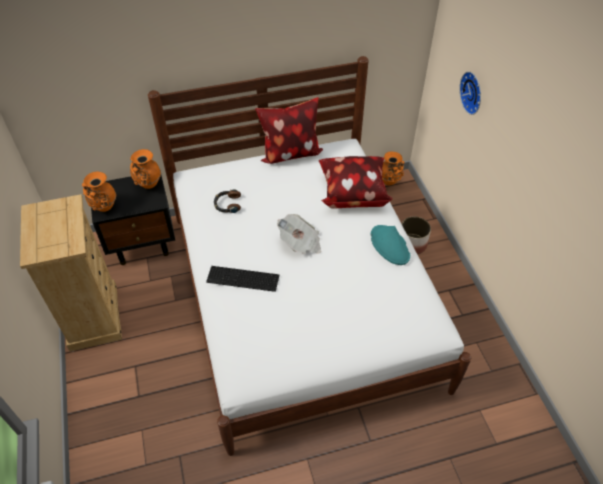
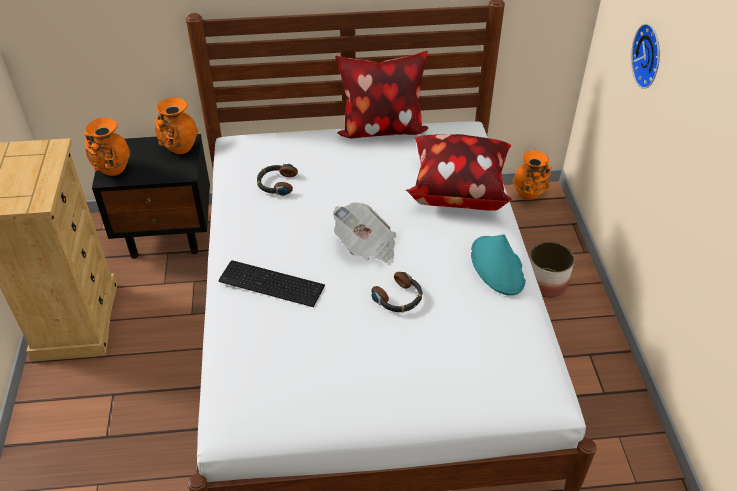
camera: 10 degrees right, 5 degrees down
(330, 277) = (398, 298): none -> headphones

